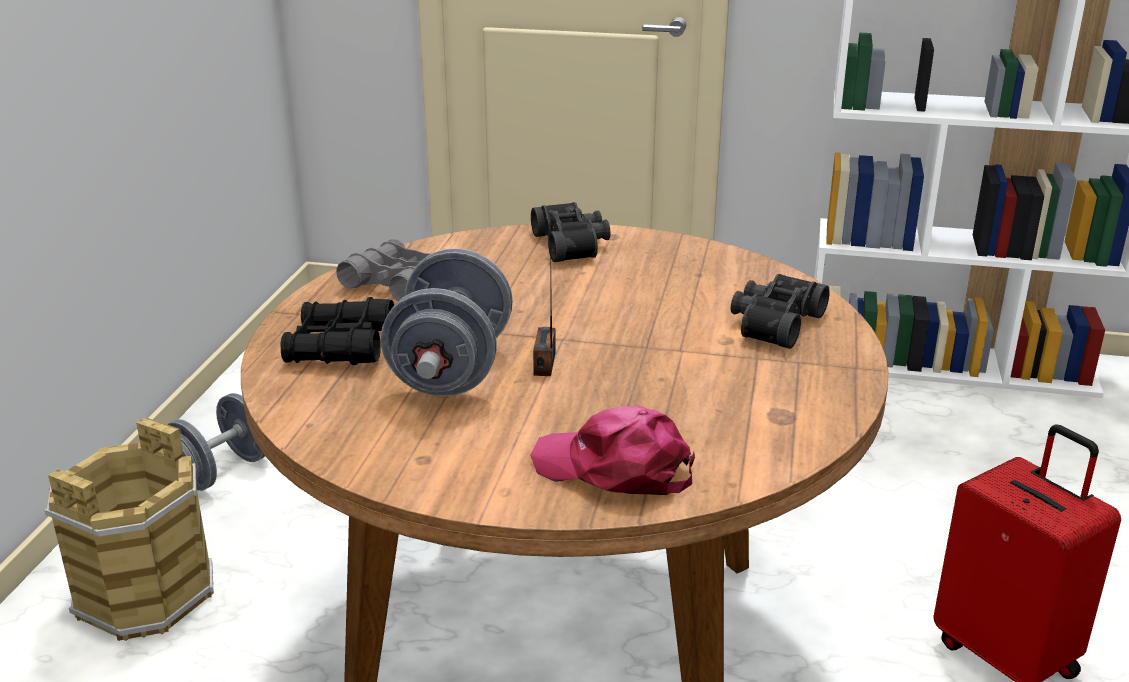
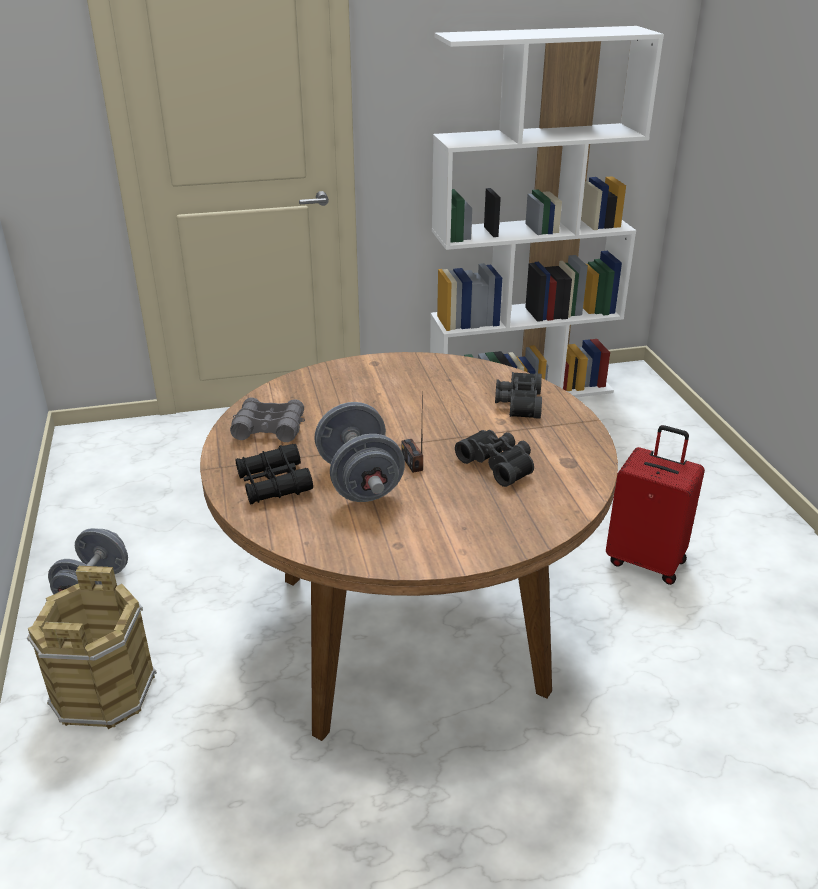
camera: 25 degrees left, 5 degrees up
(573, 244) = (355, 374): black binoculars -> black binoculars (498, 464)
(615, 469) = (509, 519): pink cap -> none

